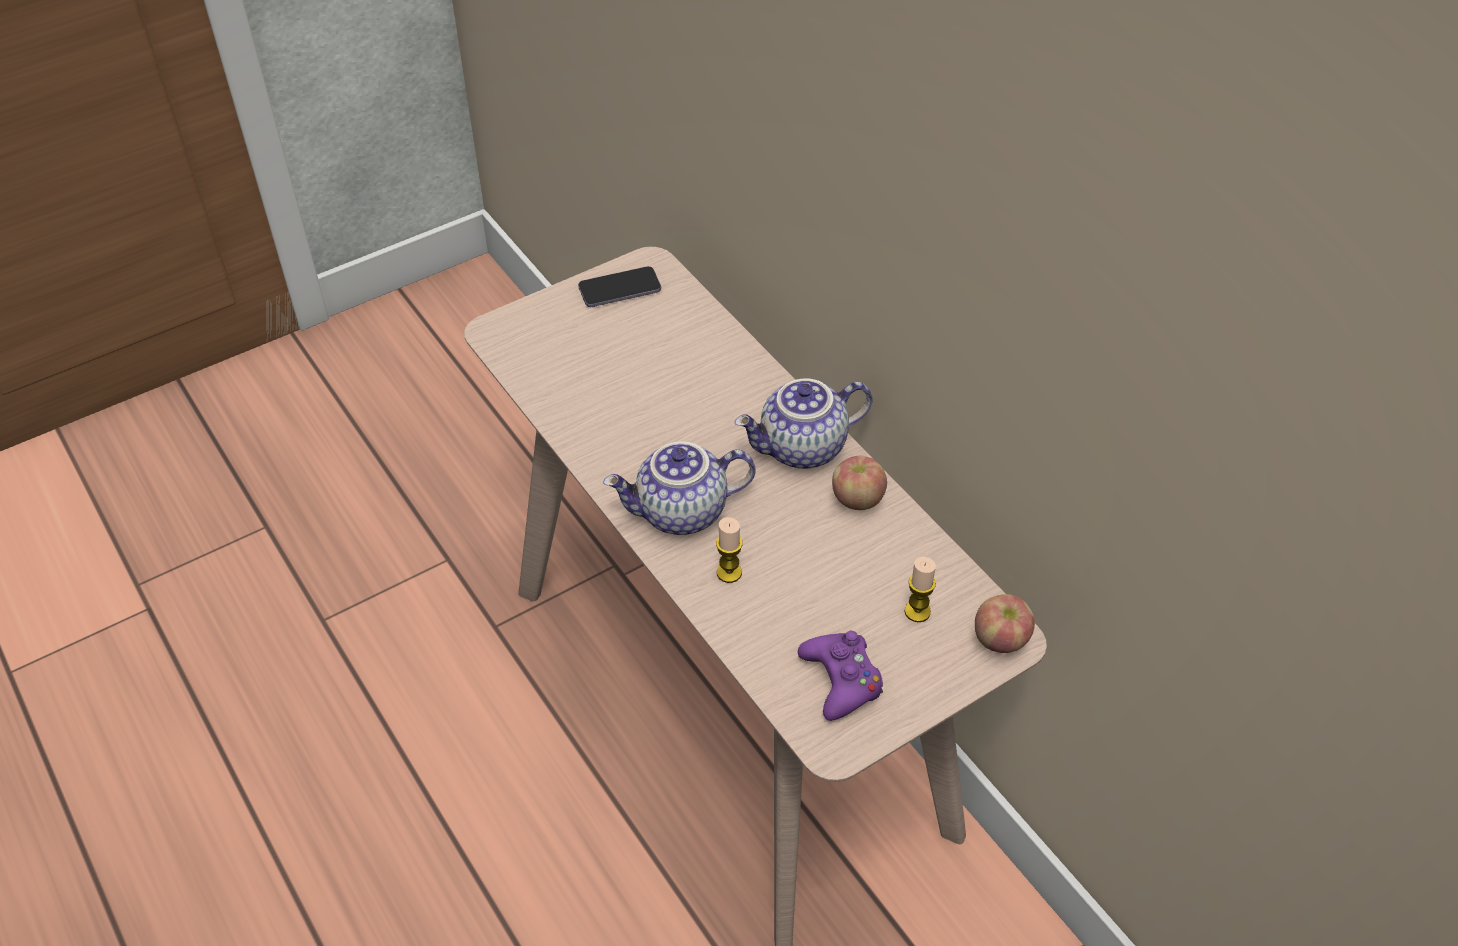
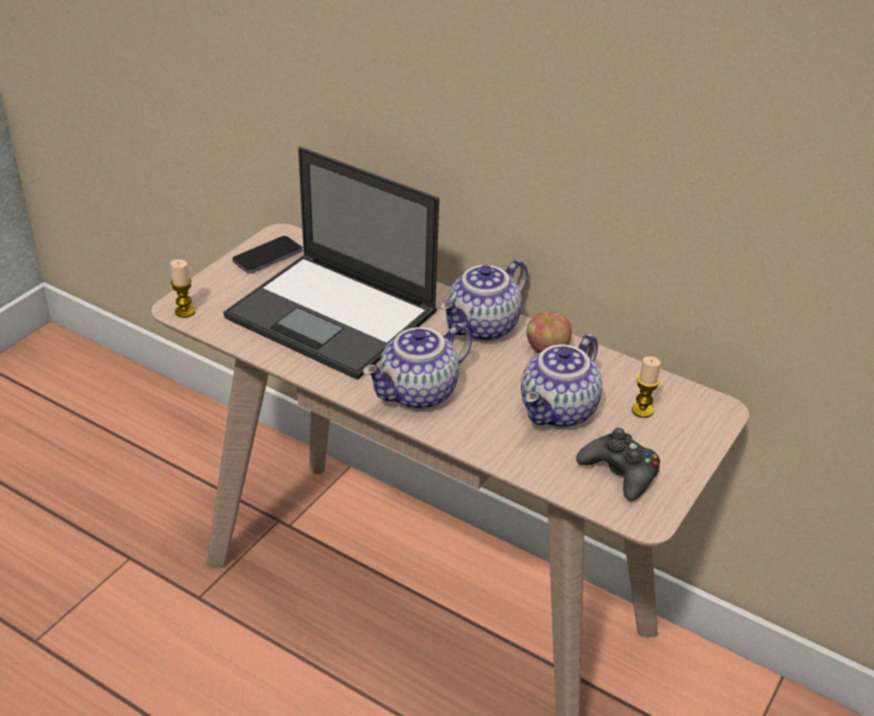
camera: 25 degrees left, 10 degrees down
(648, 386) = (334, 315): none -> laptop
(729, 572) = (484, 424): candle -> candle (185, 311)
(821, 583) = (559, 412): none -> teapot
(841, 680) = (620, 472): purple game controller -> black game controller
(1000, 639) = (713, 412): apple -> none

